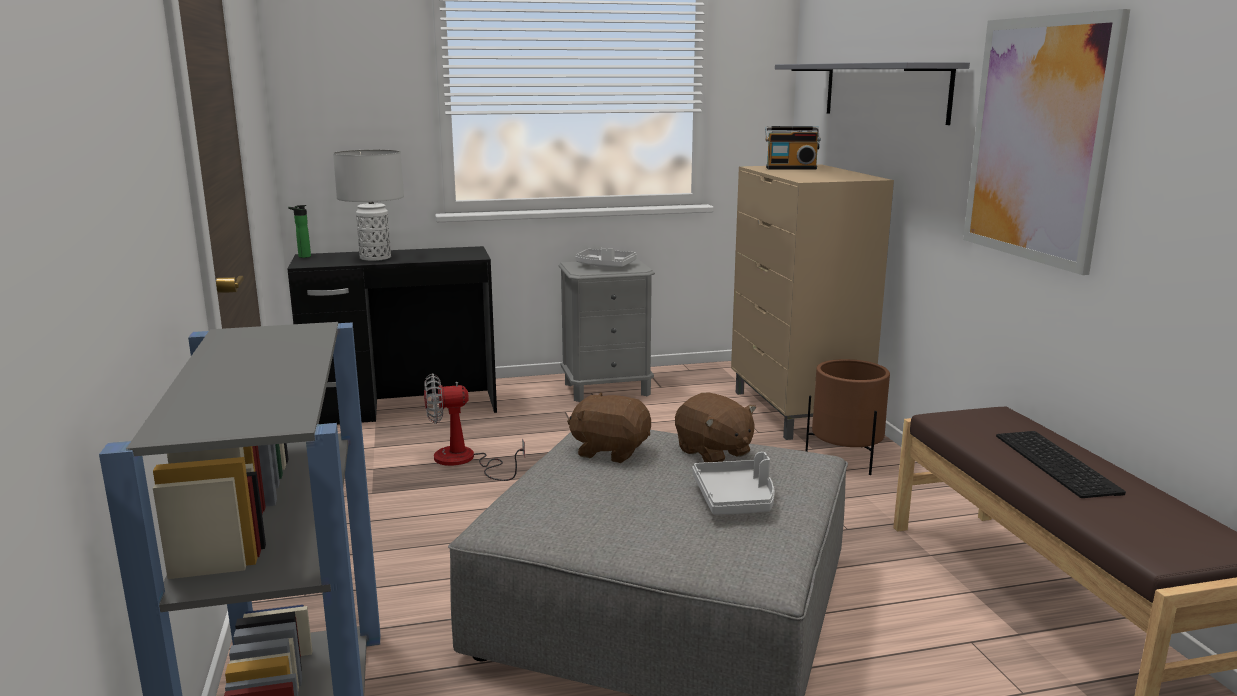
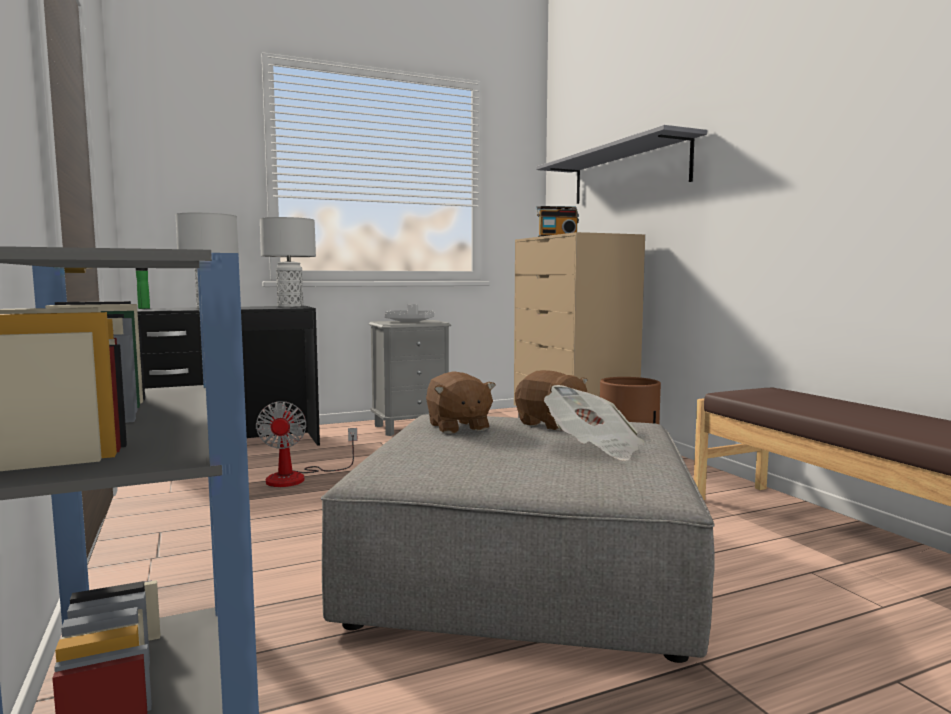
camera: 10 degrees left, 10 degrees down
(465, 250) = (291, 306): none -> white table lamp
(465, 461) = (298, 477): fan -> fan turned 75 degrees counterclockwise
(610, 451) = (457, 427): brown plush toy -> brown plush toy turned 120 degrees counterclockwise
(735, 499) = (593, 448): grey tray -> newspaper
(1038, 140) = (779, 169): picture -> none
(1059, 464) = (851, 410): keyboard -> none

